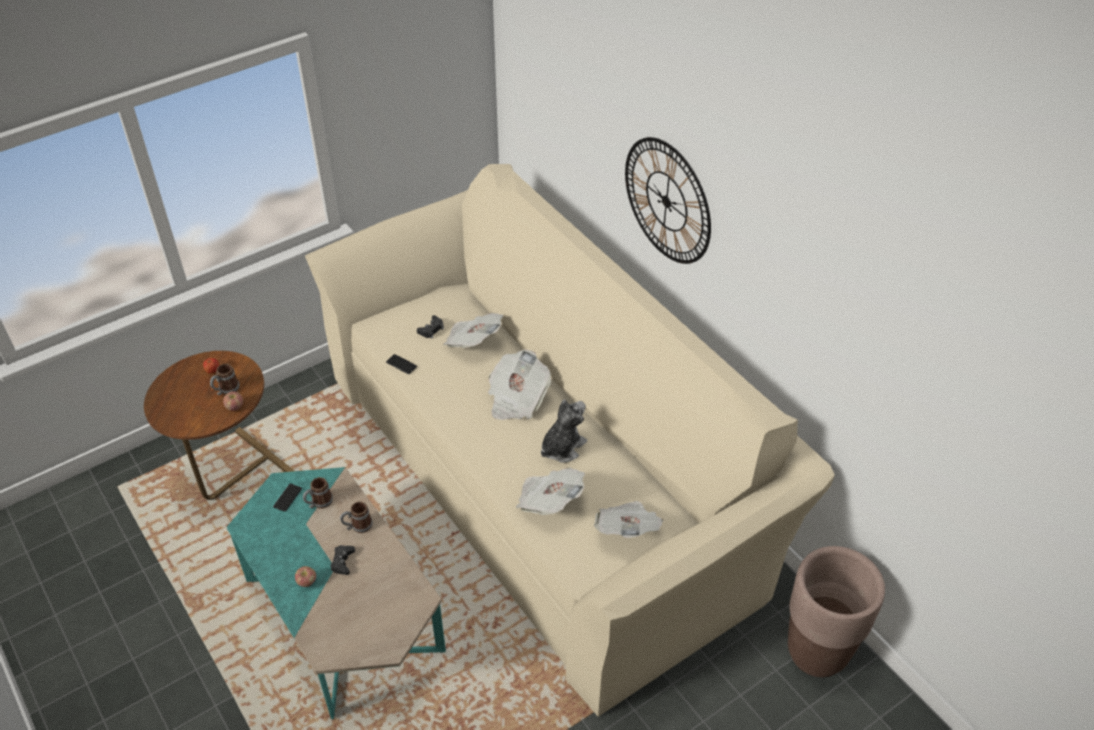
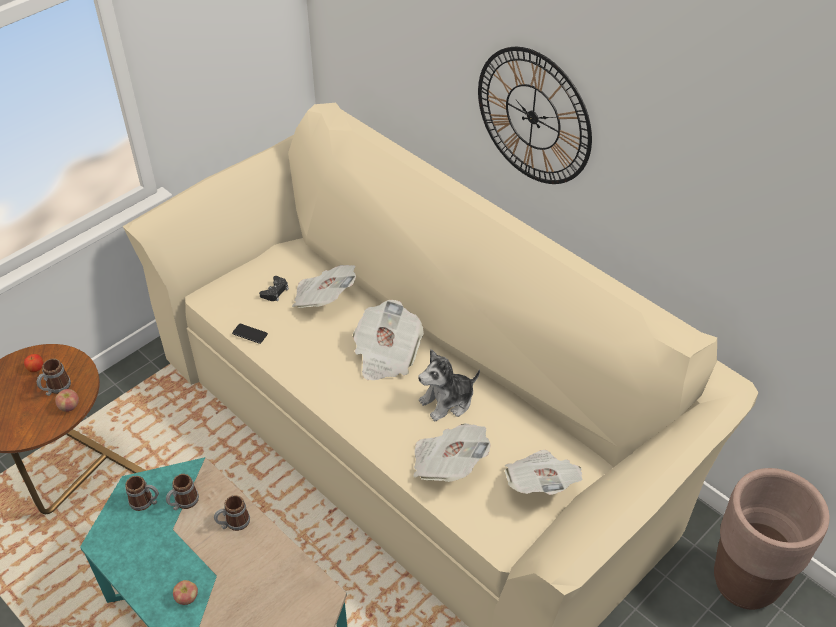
camera: 10 degrees left, 0 degrees up
(287, 498) = (146, 502): phone -> mug
(342, 562) = (224, 568): black game controller -> none
(562, 447) = (447, 401): plush toy -> plush toy turned 150 degrees counterclockwise

